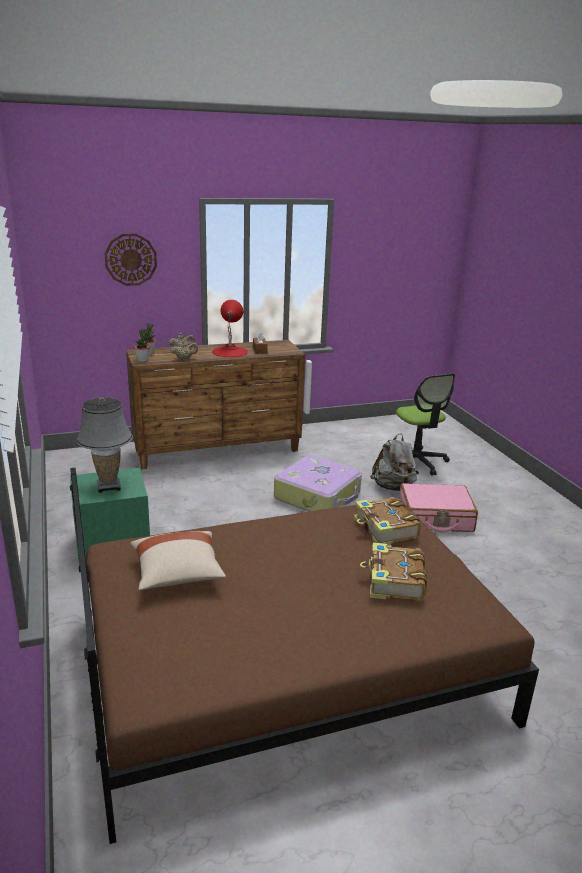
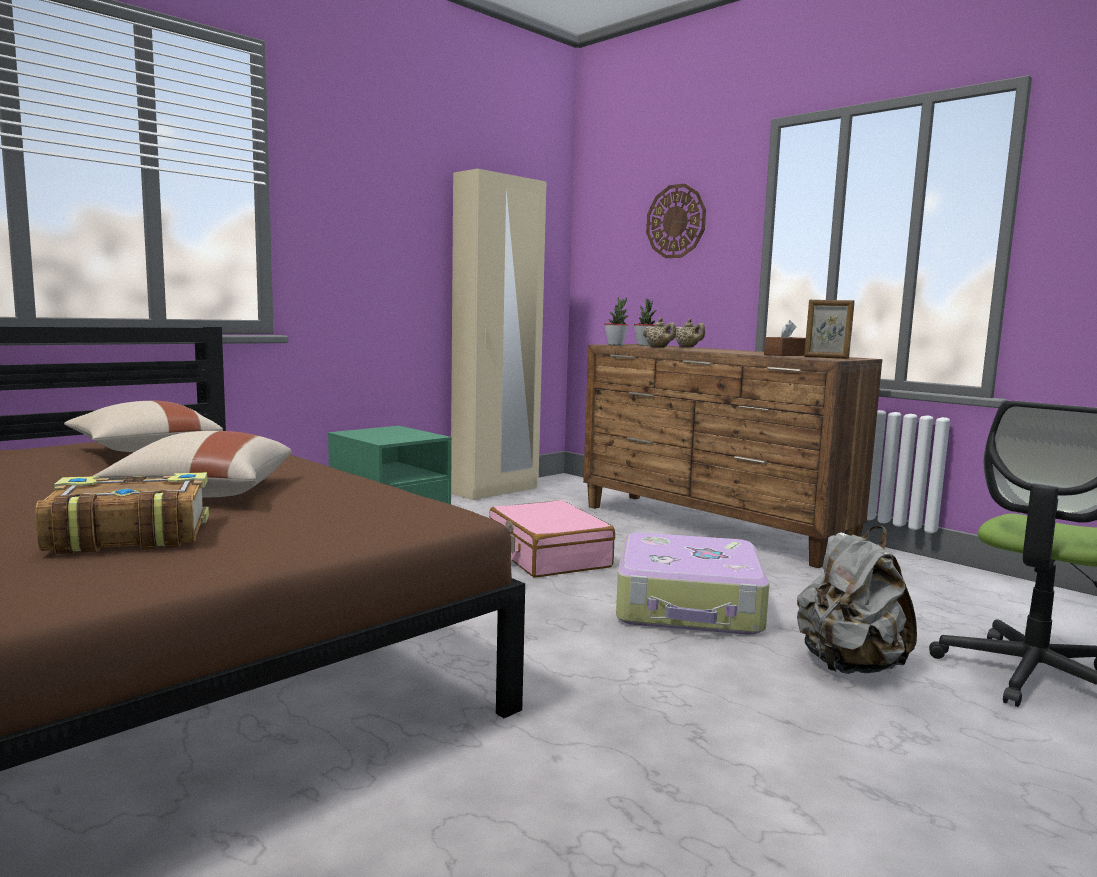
camera: 65 degrees right, 15 degrees down
(63, 487) = (495, 491): none -> beige wardrobe
(109, 486) = (386, 434): grey table lamp -> none
(230, 351) = (738, 352): red table lamp -> none
(282, 348) = (826, 357): none -> picture frame
(316, 560) = (202, 493): none -> beige pillow
(385, 530) = (341, 517): book -> none
(435, 518) = (796, 735): pink suitcase -> pink suitcase (548, 556)

